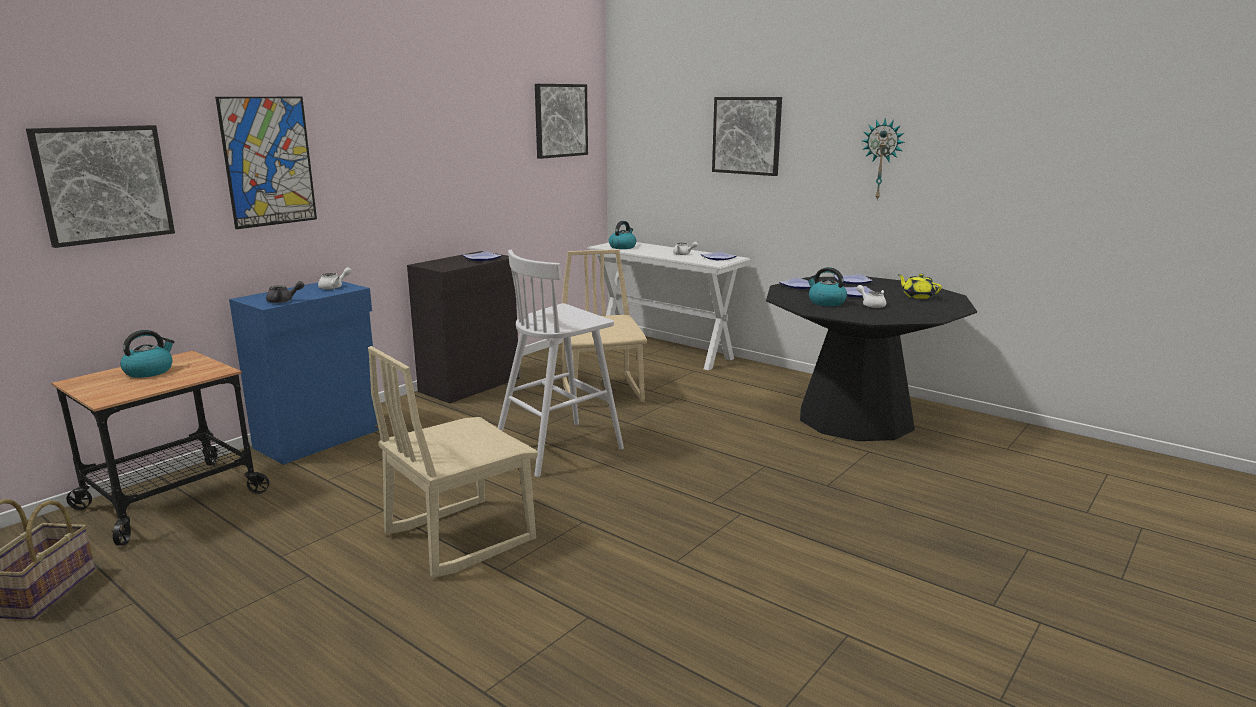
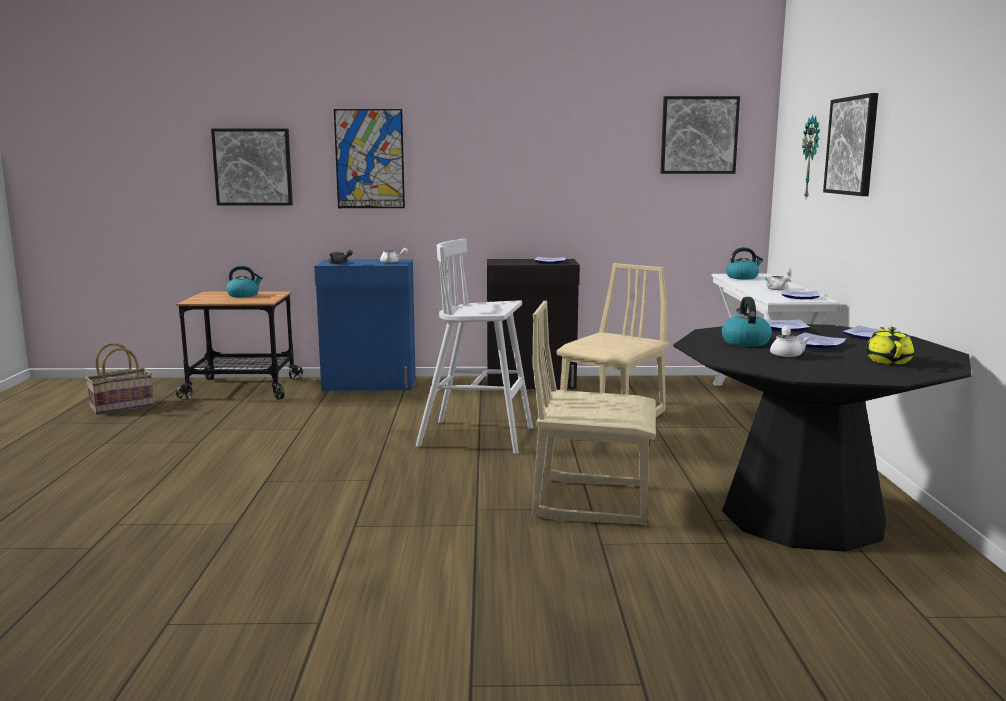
camera: 50 degrees right, 5 degrees down
(459, 537) = (294, 457): beige chair -> beige chair (592, 501)
(882, 159) = (946, 170): wall clock -> wall clock (812, 157)

